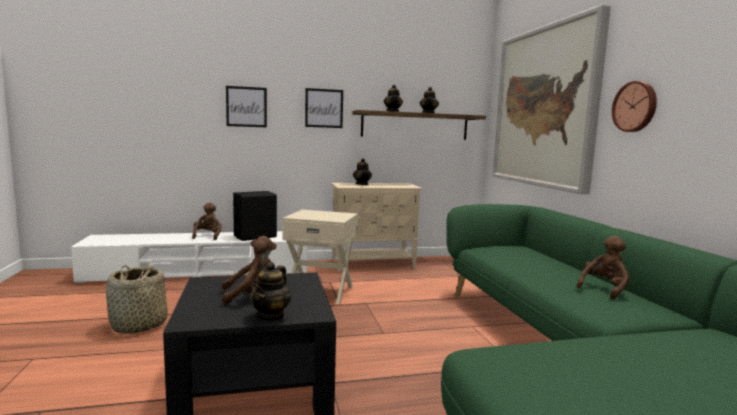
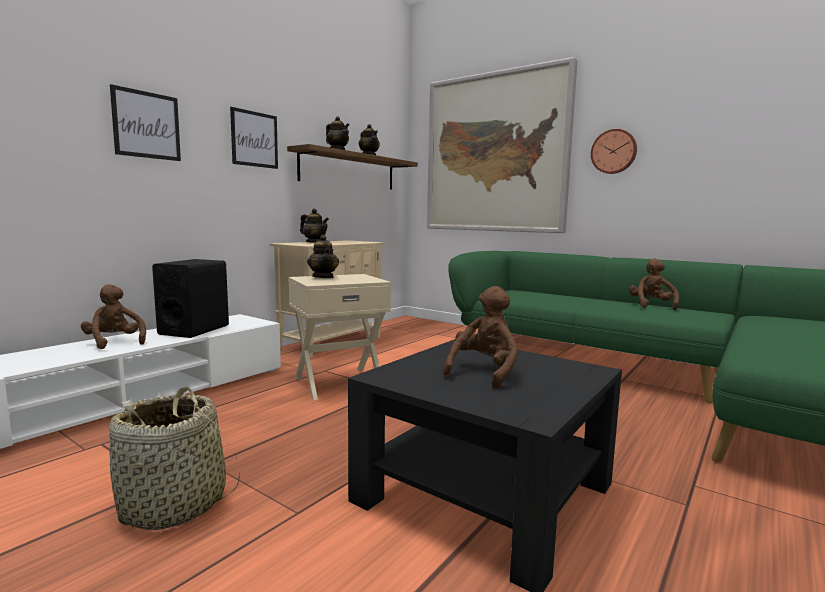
camera: 40 degrees left, 0 degrees up
(271, 316) = (571, 383): teapot -> teapot (323, 277)

